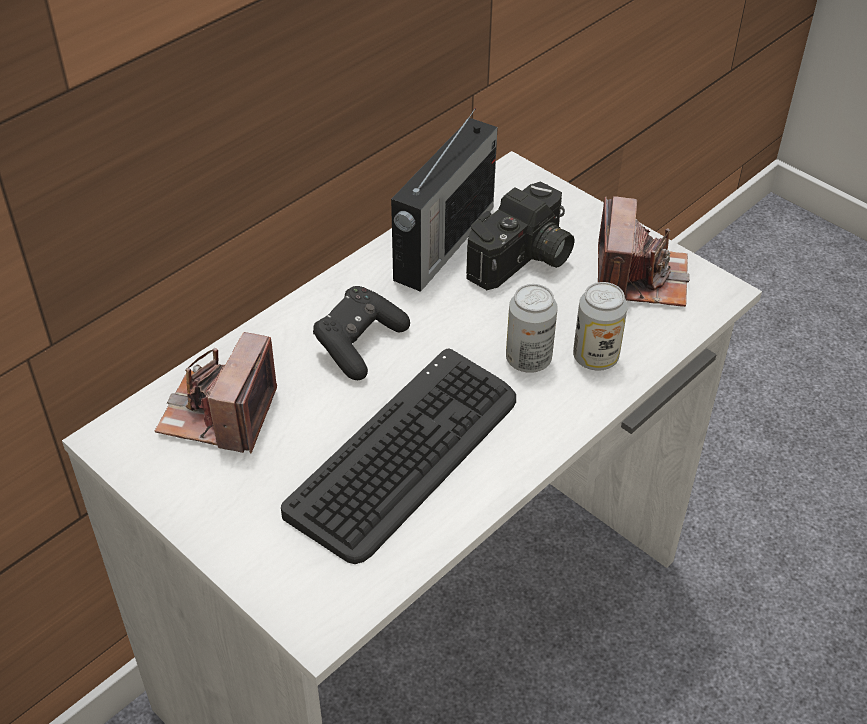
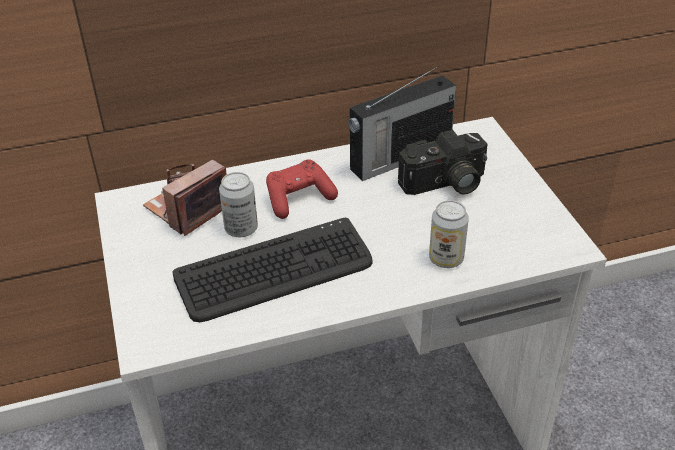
camera: 30 degrees right, 5 degrees down
(359, 344) = (299, 198): black game controller -> red game controller
(528, 359) = (399, 244): can -> can (241, 229)
(639, 278) = (519, 220): camera -> none

